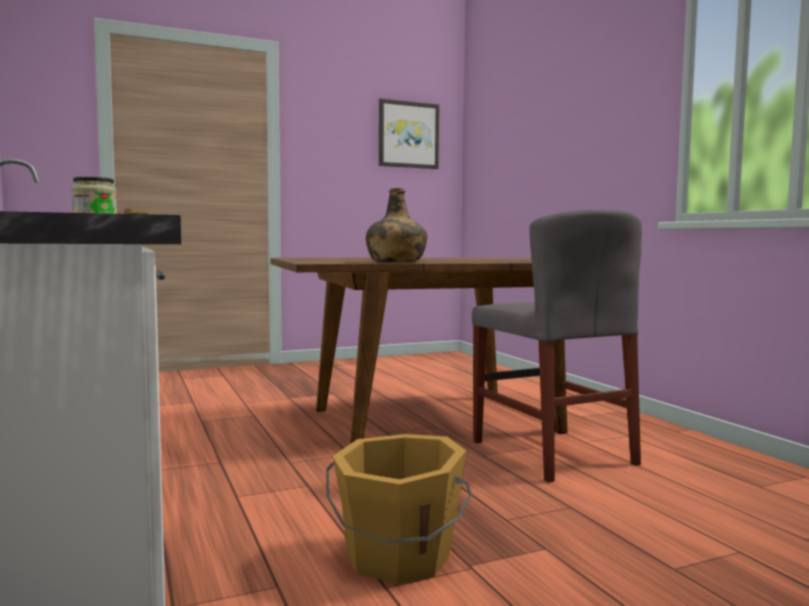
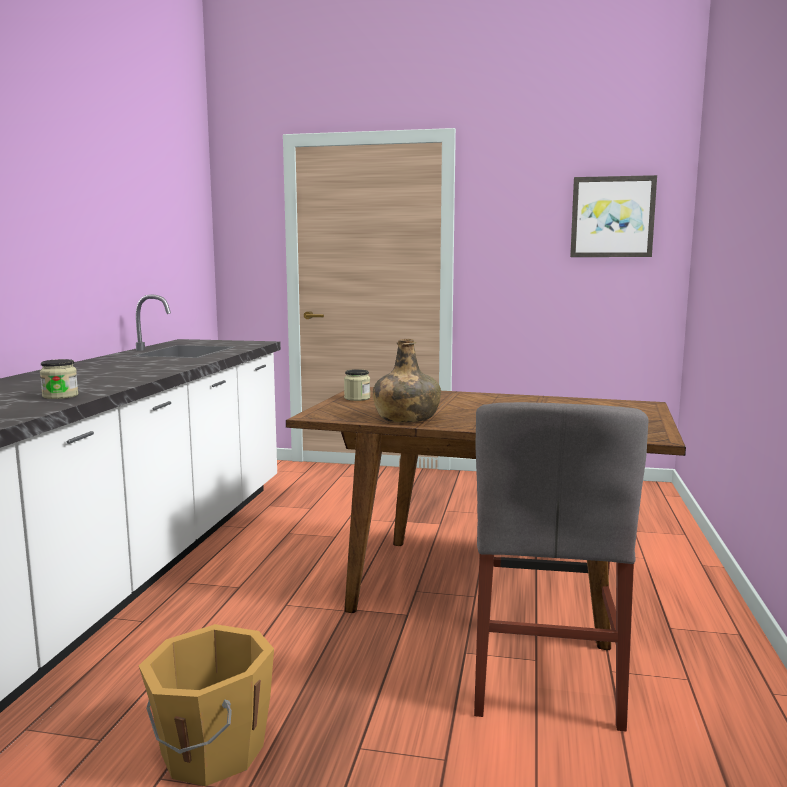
camera: 35 degrees right, 5 degrees up
(307, 259) = (357, 398): none -> jar

